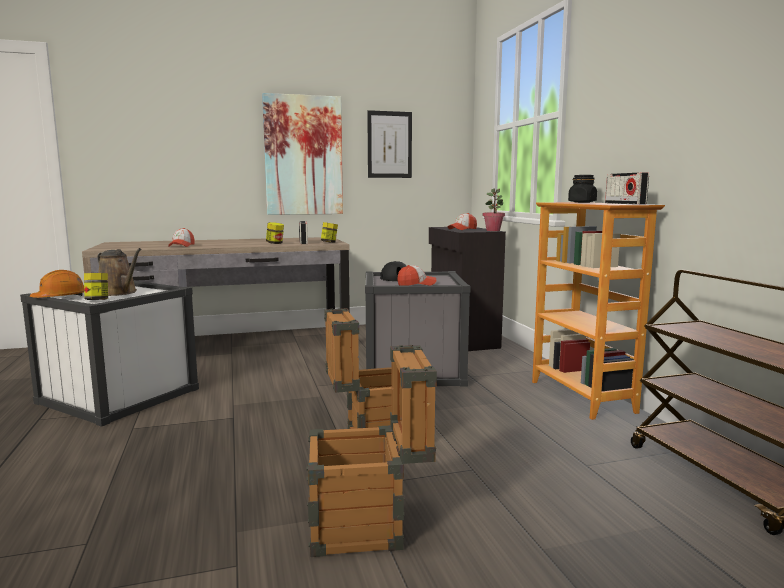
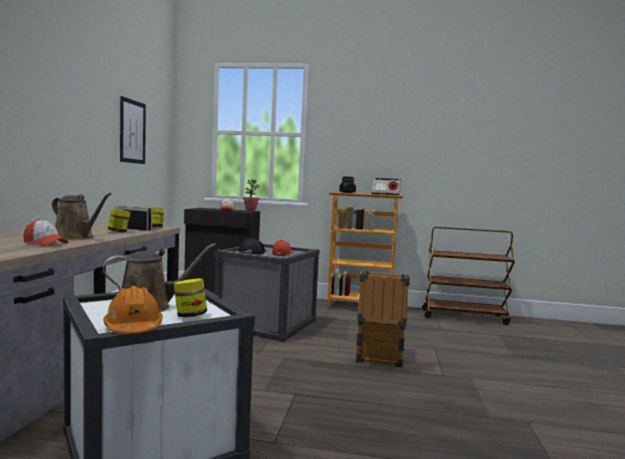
camera: 65 degrees left, 5 degrees down
(222, 244) = (76, 237): none -> brown watering can
(303, 155) = (77, 133): picture -> none
(370, 526) = (489, 382): crate -> none

